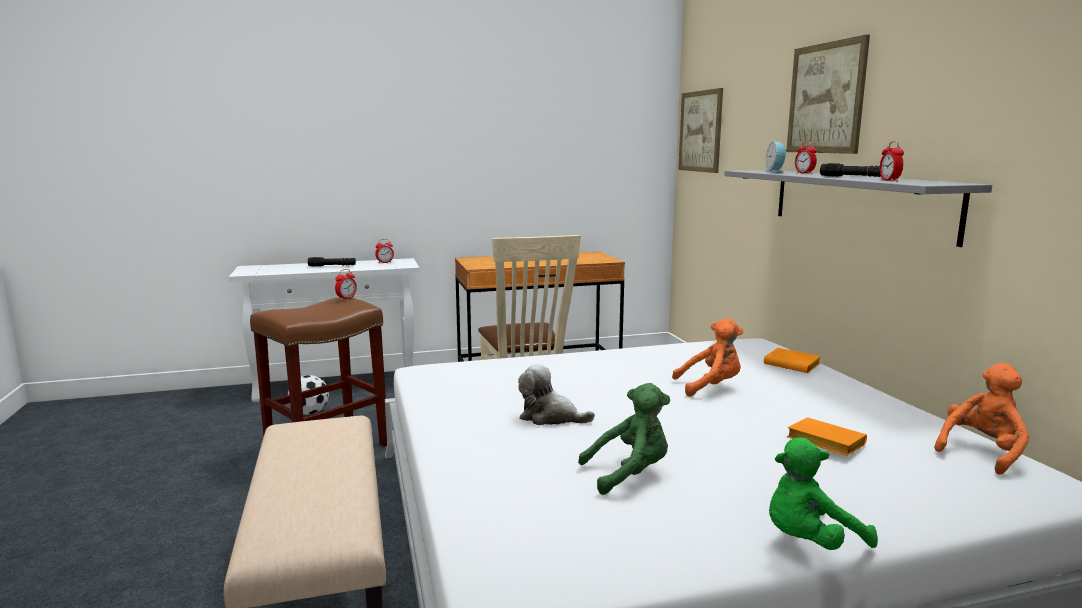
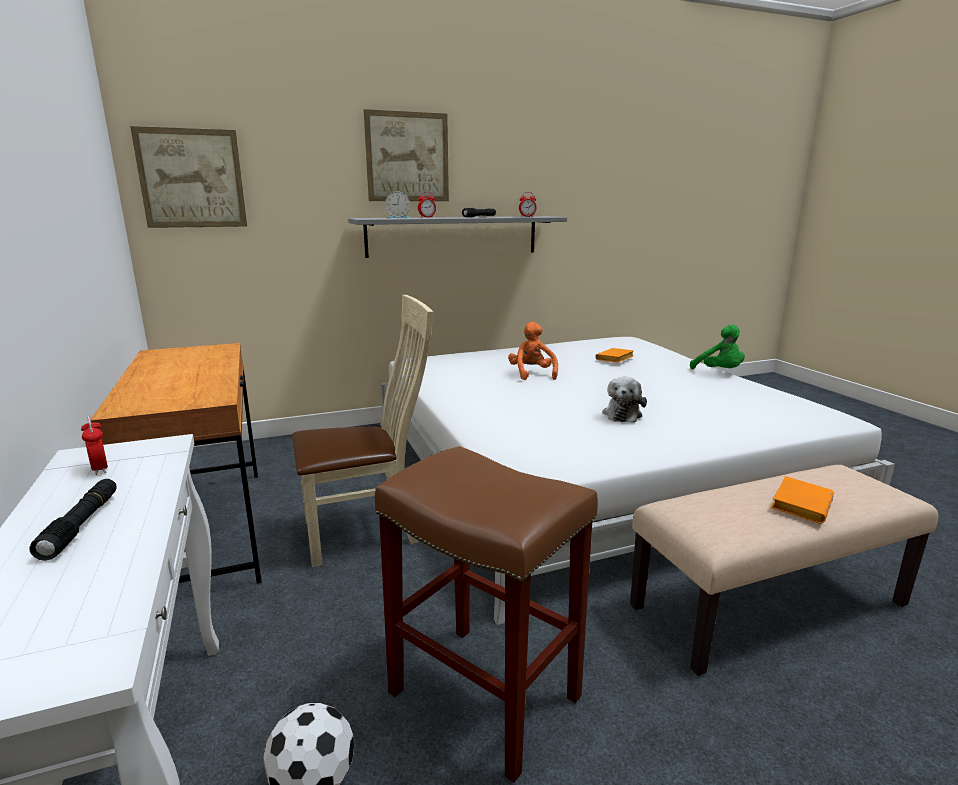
camera: 95 degrees left, 5 degrees up
(346, 298) = (431, 464): alarm clock -> none
(629, 474) = (690, 396): green plush toy -> none
(793, 365) = (472, 356): orange book -> orange book (799, 504)
(982, 452) = (604, 341): orange plush toy -> none

